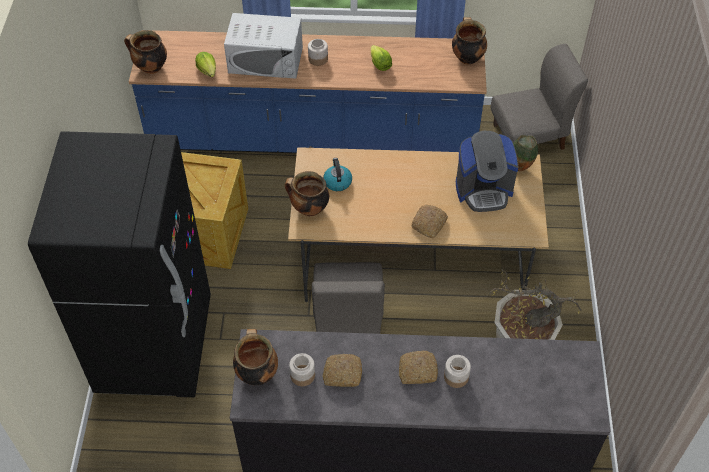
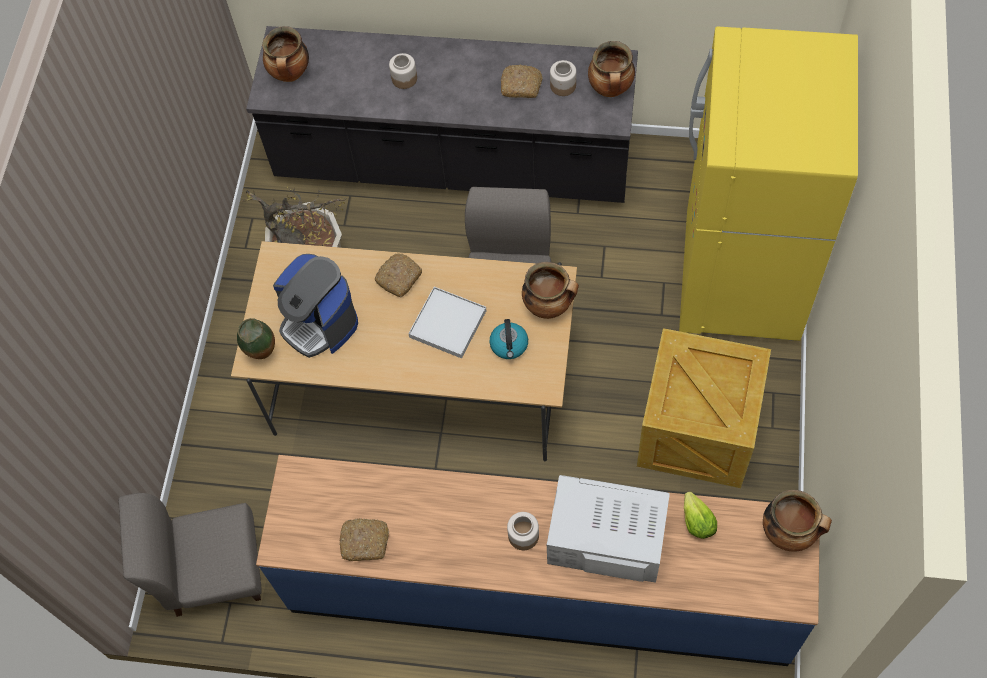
camera: 170 degrees left, 10 degrees up
(155, 345) = (741, 278): black fridge -> yellow fridge
(379, 64) = (428, 517): lettuce -> none
(385, 194) = (448, 324): none -> white tray
(417, 371) = (443, 85): bread -> bread (365, 541)
(467, 58) = (291, 523): cooking pot -> cooking pot (290, 74)
(483, 190) = (319, 323): coffee machine -> coffee machine turned 135 degrees counterclockwise

